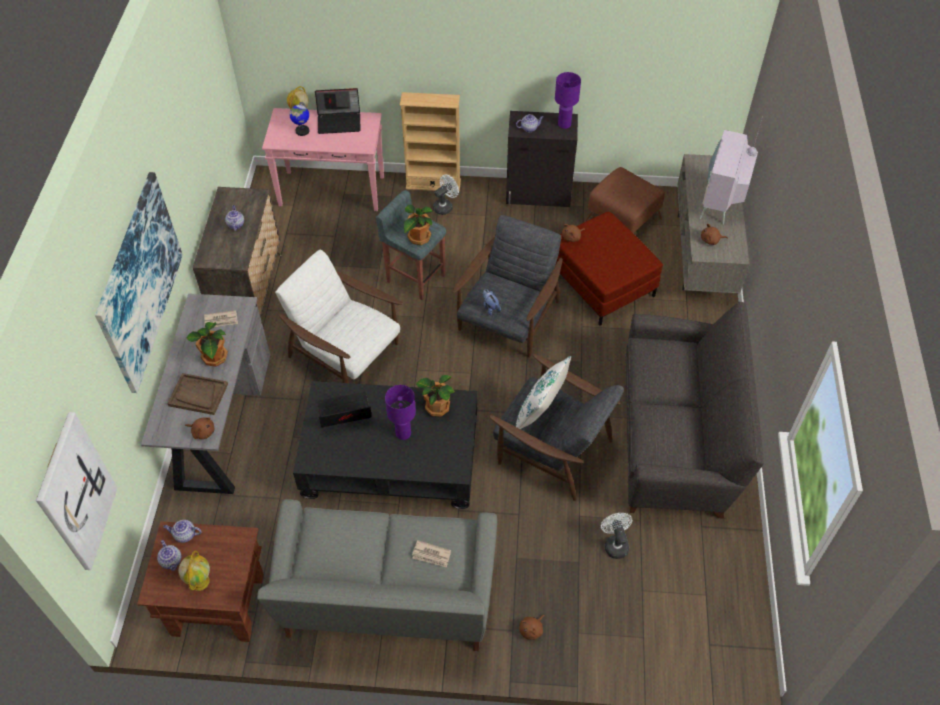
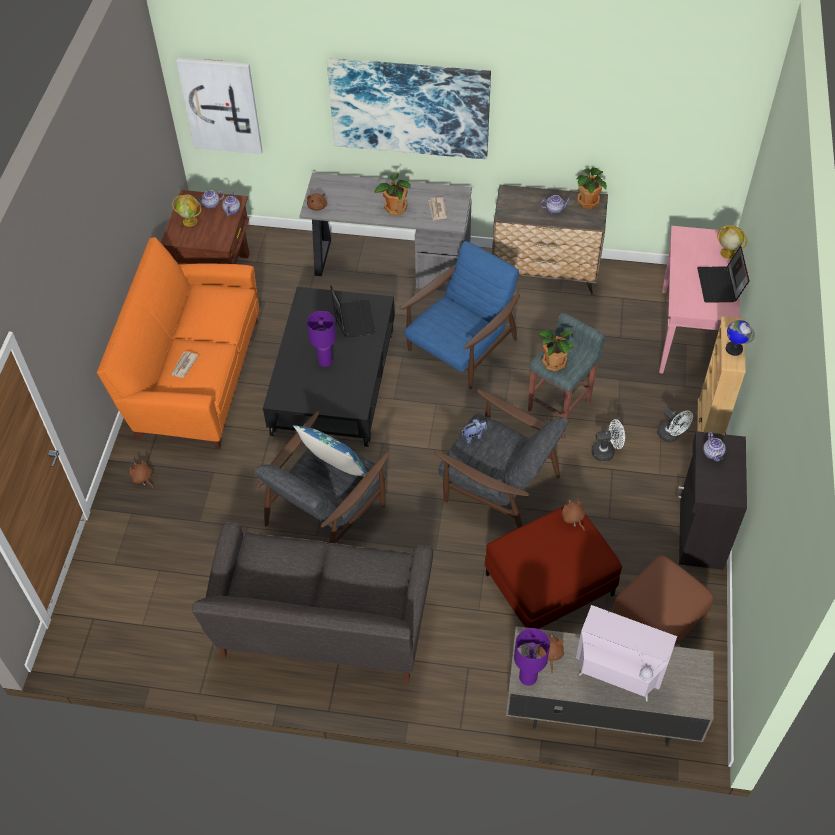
camera: 95 degrees right, 0 degrees up
(198, 395) = (356, 201): brown tray -> none
(302, 131) = (701, 255): globe -> globe (733, 349)
(346, 353) = (461, 348): white armchair -> blue armchair
(387, 599) = (195, 378): grey sofa -> orange sofa
(437, 406) = (352, 387): potted plant -> potted plant (589, 201)
(540, 412) = (334, 469): white pillow -> blue pillow
(564, 124) = (723, 491): purple table lamp -> purple table lamp (527, 678)
(615, 544) = (211, 553): white fan -> white fan (606, 451)

